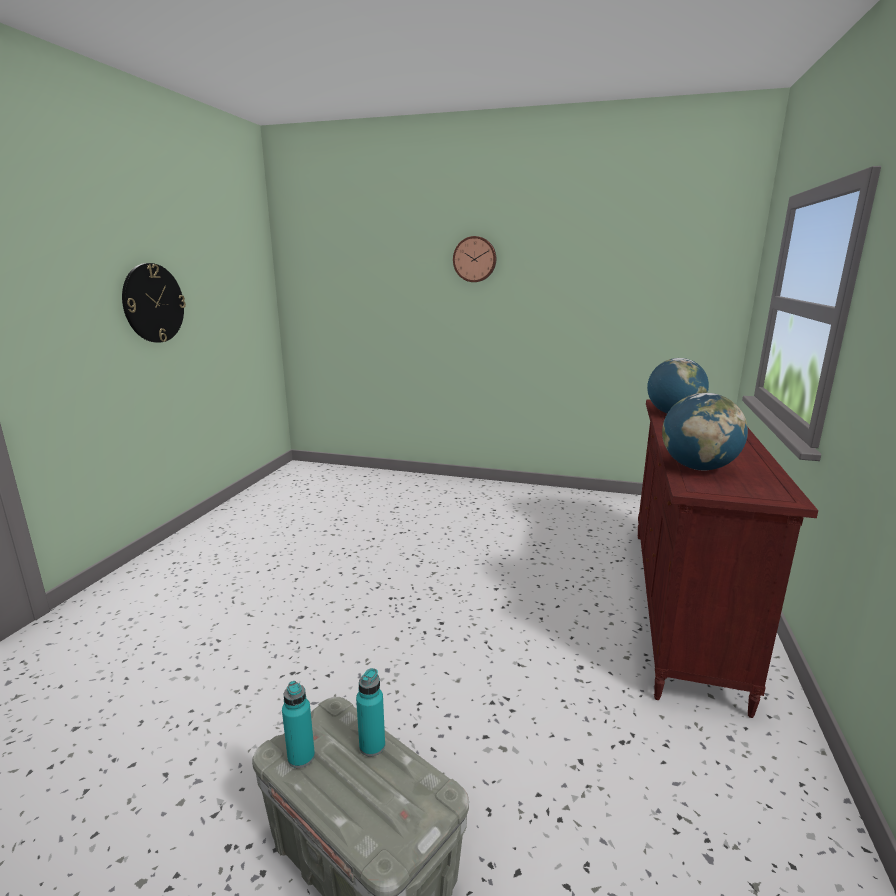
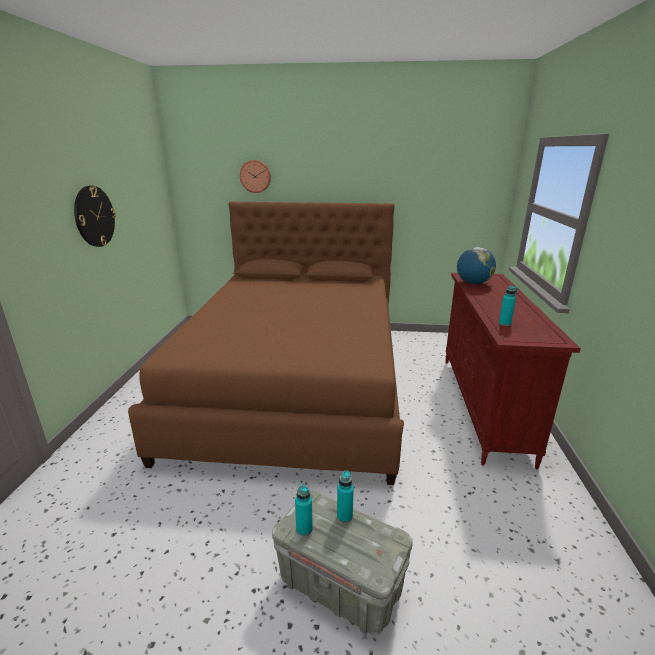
camera: 10 degrees left, 5 degrees up
(406, 546) = (296, 382): none -> brown bed
(475, 259) = (324, 173): wall clock -> wall clock (255, 176)
(698, 468) = (504, 323): globe -> turquoise bottle

